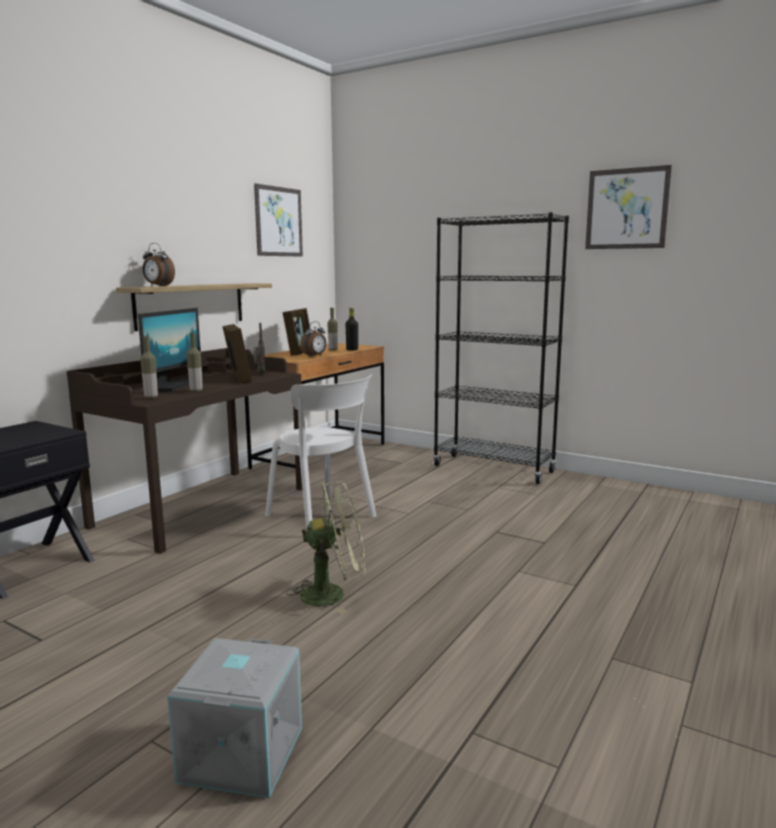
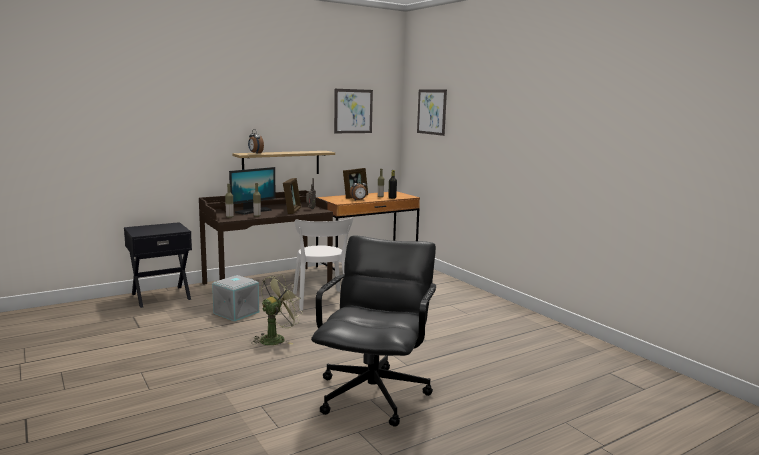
camera: 25 degrees right, 0 degrees up
(240, 753) = (166, 385): grey storage box -> grey storage box (236, 312)
(333, 594) = (276, 338): green fan -> green fan turned 60 degrees counterclockwise
(493, 469) = (465, 293): black bookcase -> none
(606, 648) = (374, 395): none -> black office chair
(626, 209) = (555, 118): picture -> picture (431, 112)

